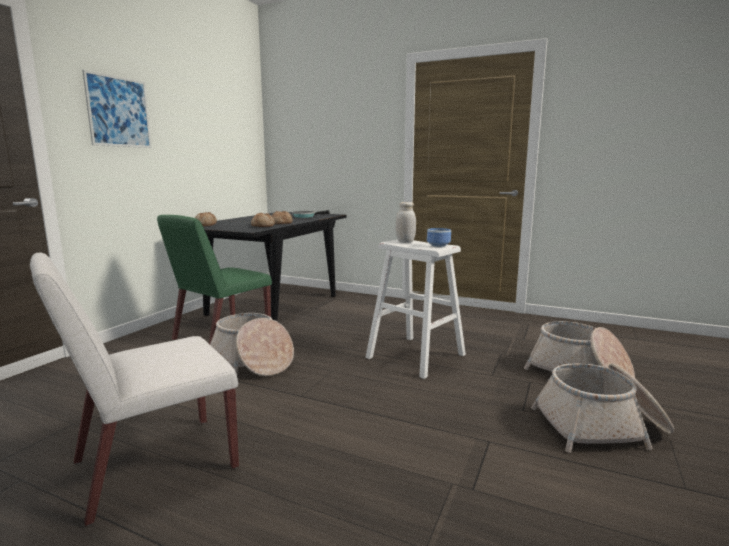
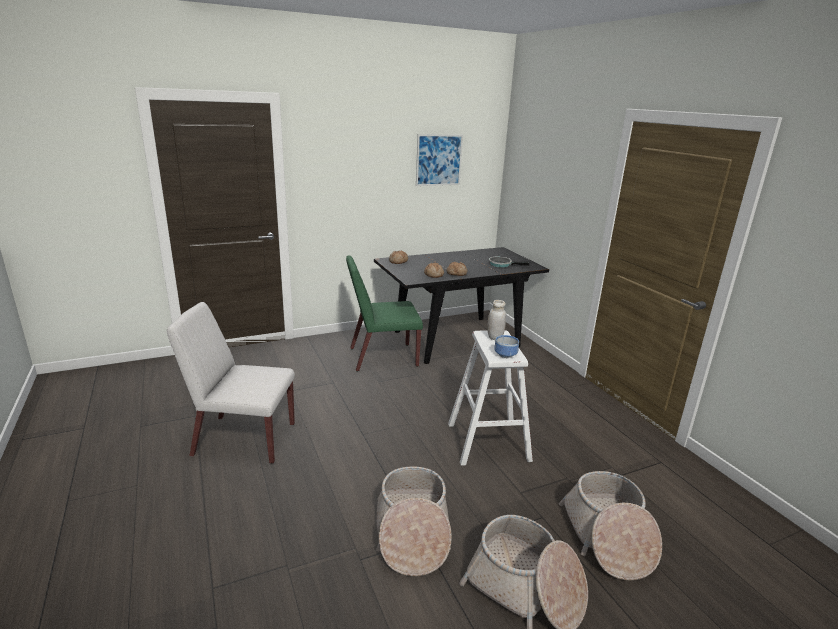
camera: 40 degrees right, 10 degrees up
(119, 112) = (344, 165): picture -> picture (439, 160)
(252, 361) = (371, 390): basket -> basket (412, 533)

